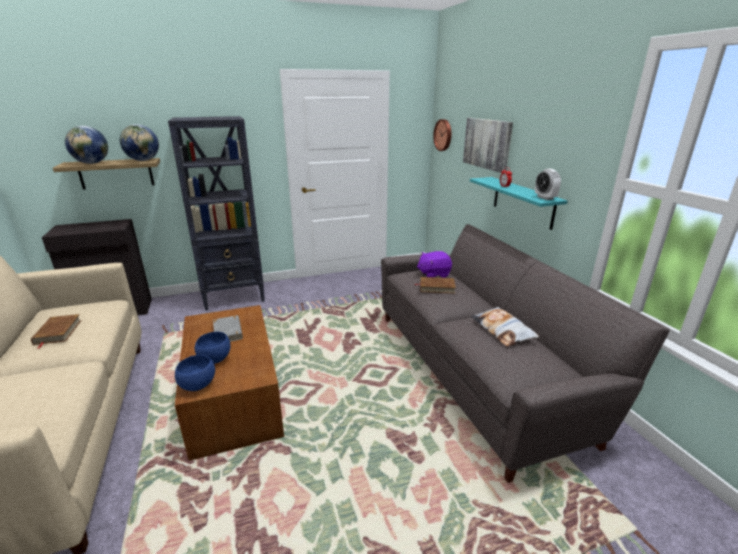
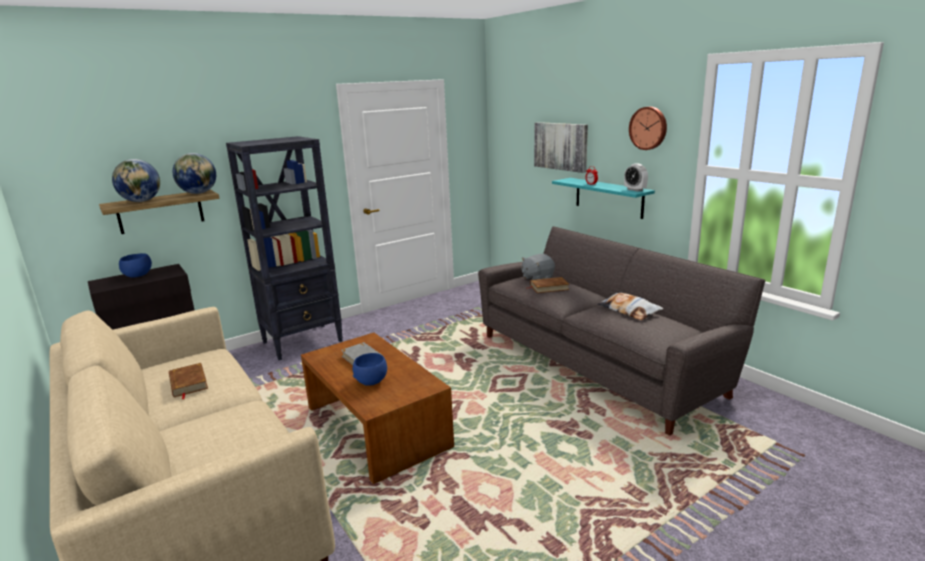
camera: 15 degrees left, 5 degrees down
(197, 385) = (374, 403): blue bowl -> blue bowl (138, 276)
(433, 274) = (537, 278): purple plush toy -> grey plush toy
(443, 135) = (505, 141): wall clock -> wall clock (648, 128)

